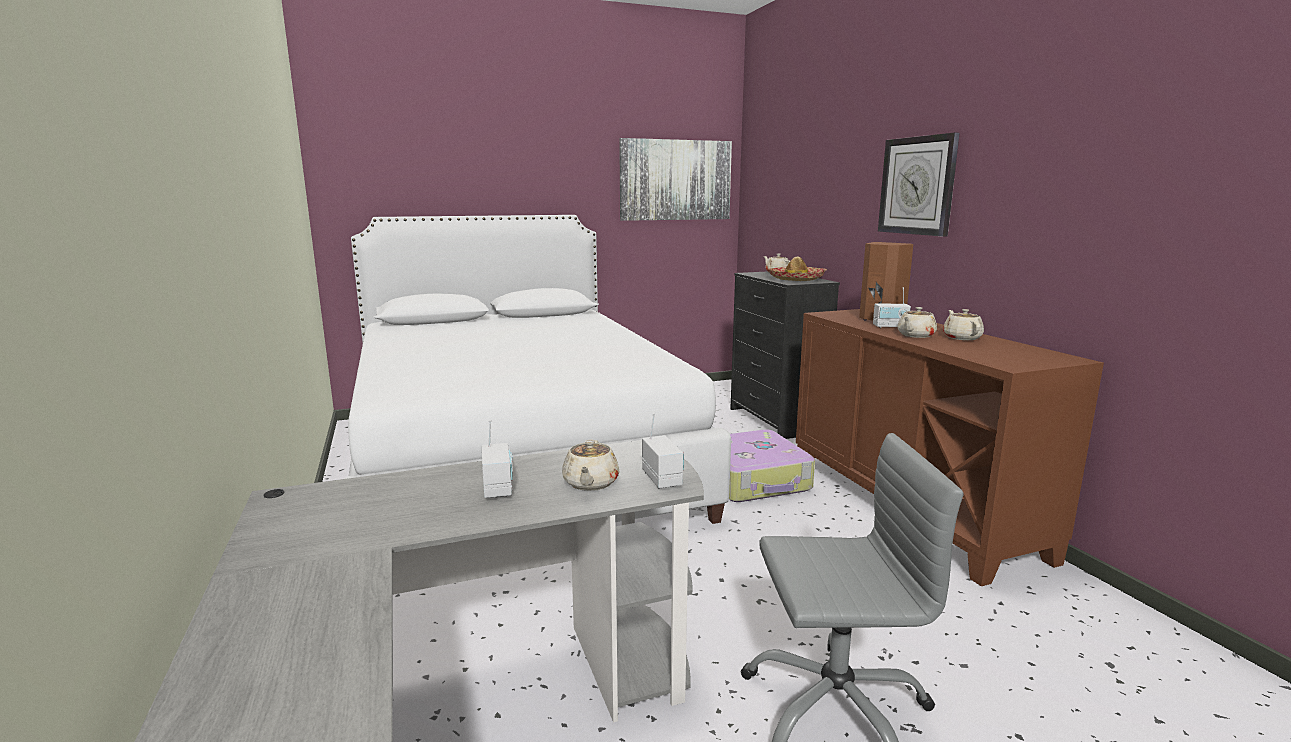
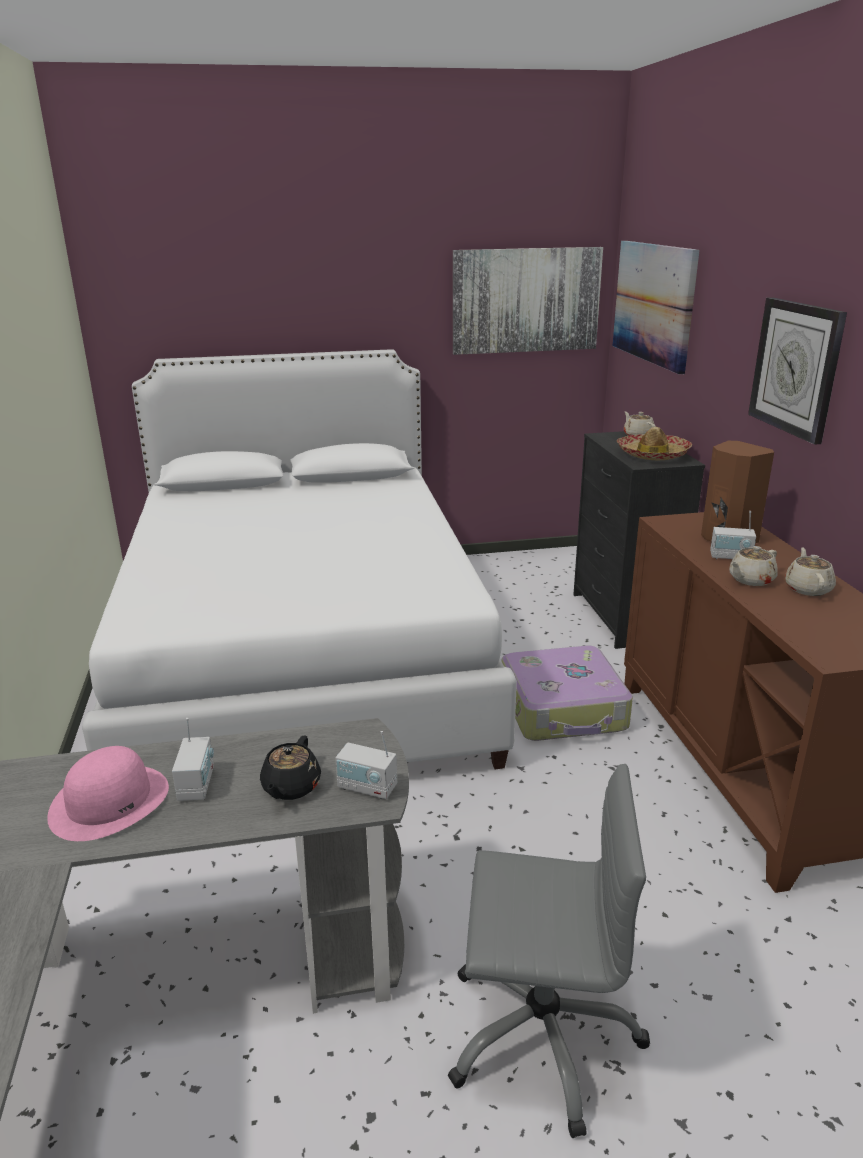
camera: 10 degrees right, 10 degrees up
(414, 504) = (110, 801): none -> pink hat
(590, 483) = (290, 787): beige teapot -> black teapot
(662, 479) = (367, 787): radio -> radio turned 120 degrees clockwise
(779, 174) = (654, 303): none -> picture

